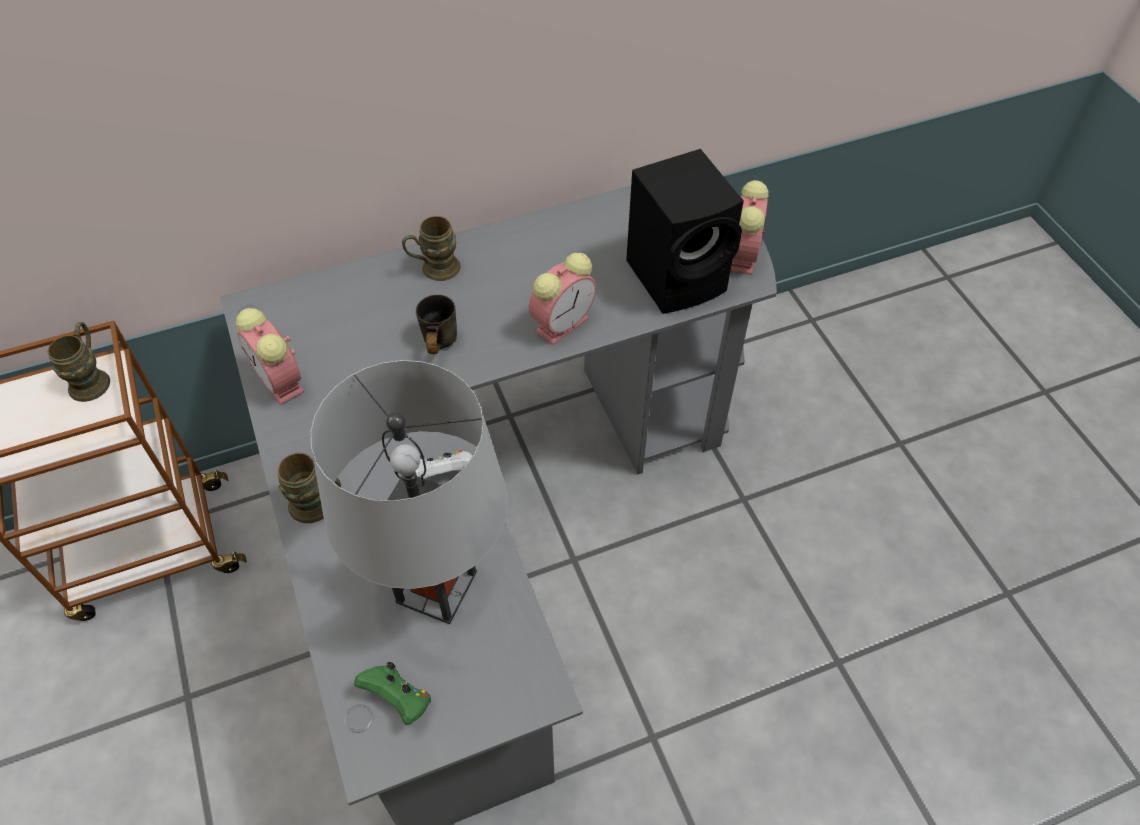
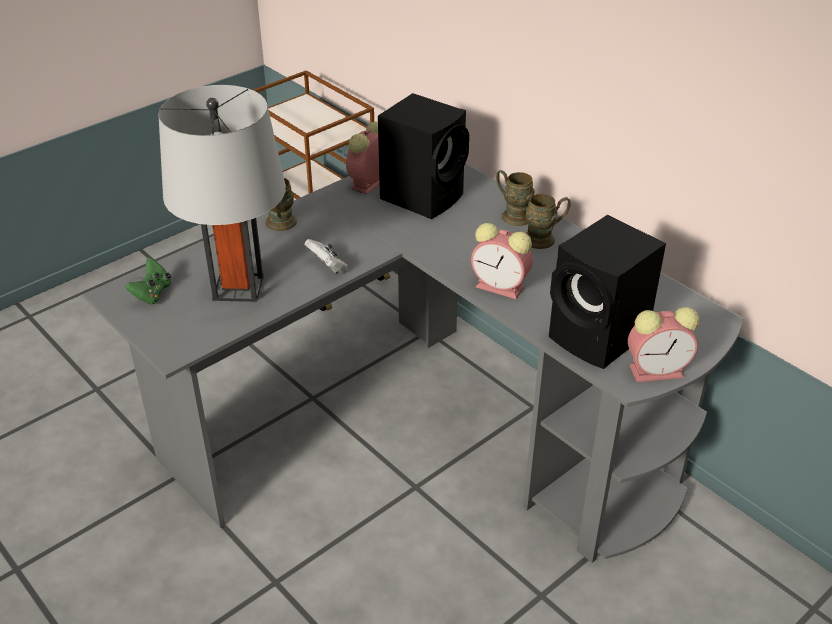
camera: 70 degrees right, 15 degrees down
(92, 378) = (341, 127): brown mug -> brown mug (545, 238)
(346, 335) = (424, 196): none -> black speaker
(435, 344) = (440, 234): grey mug -> none

